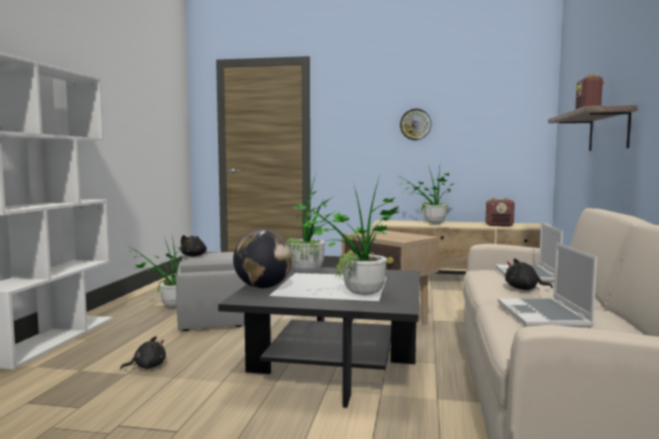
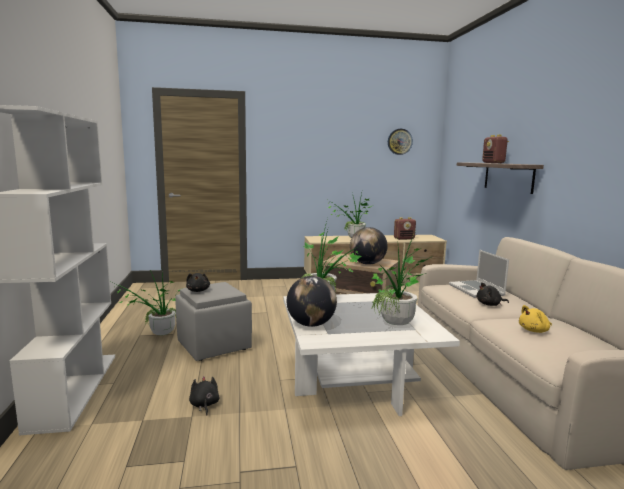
camera: 20 degrees left, 5 degrees up
(147, 367) = (204, 405): black plush toy -> black plush toy turned 60 degrees counterclockwise
(332, 367) = (357, 380): black coffee table -> white coffee table
(391, 237) = (367, 264): none -> globe
(415, 124) = (337, 156): wall clock -> wall clock (399, 141)
(544, 315) = (534, 330): laptop -> yellow plush toy

